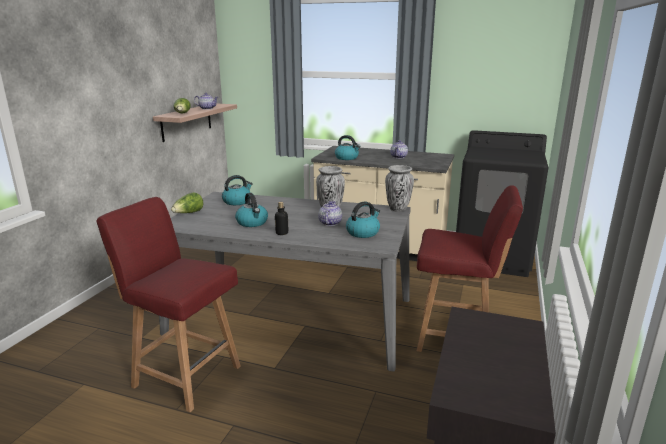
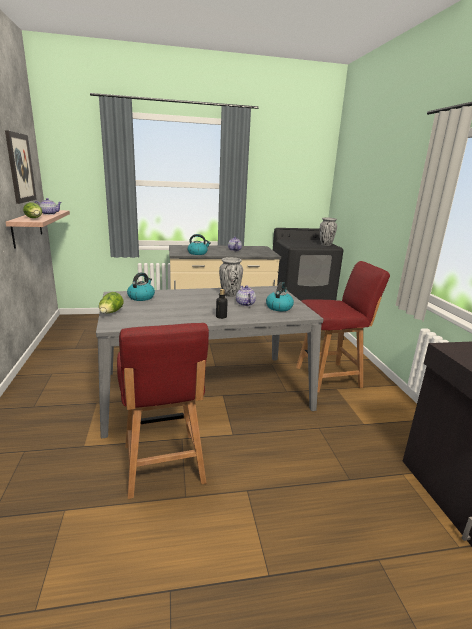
camera: 30 degrees left, 0 degrees up
(184, 64) = (20, 168): none -> picture
(185, 375) = (163, 465): red chair -> red chair turned 105 degrees counterclockwise
(252, 222) = (183, 312): kettle -> none
(397, 209) = (275, 288): vase -> vase (325, 245)

